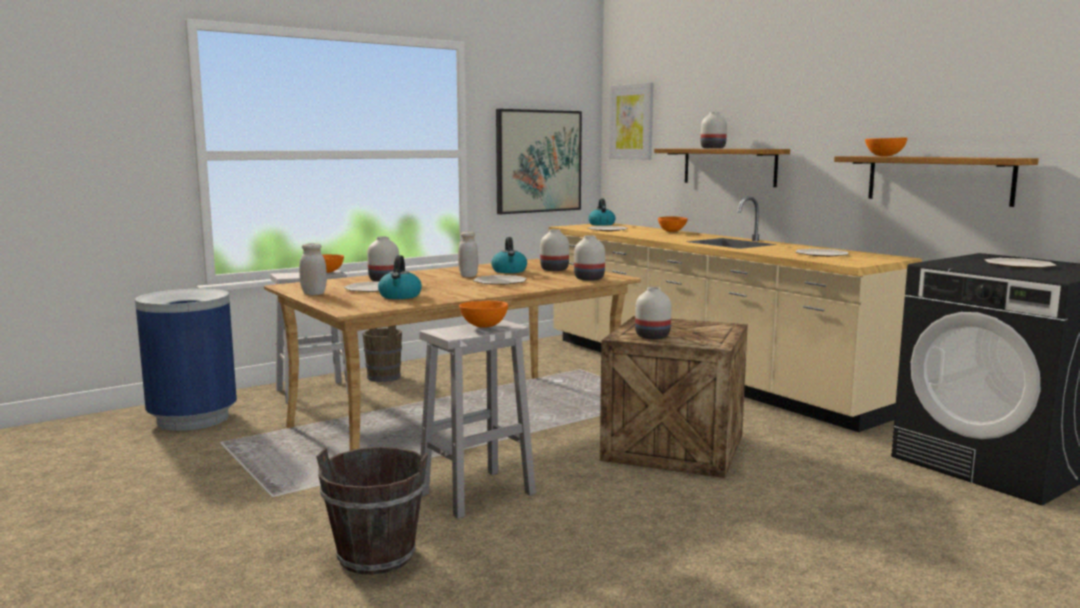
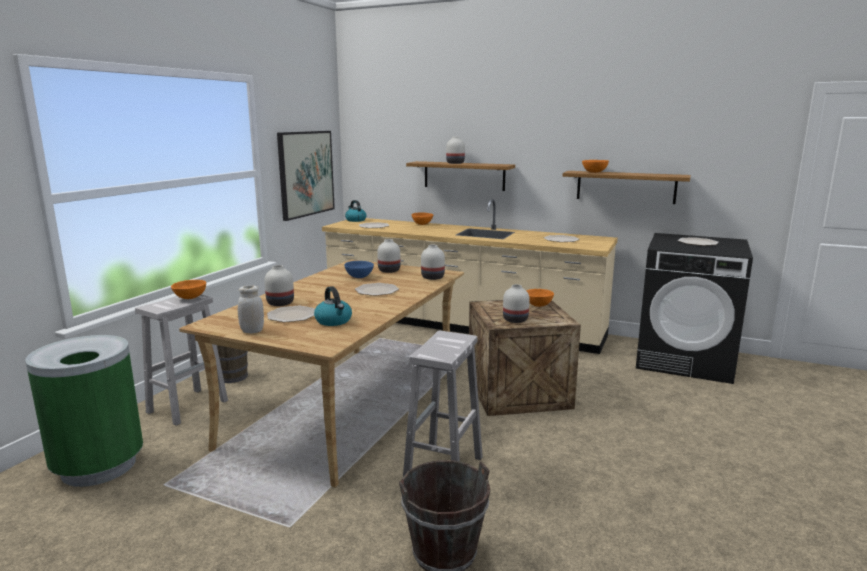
camera: 30 degrees left, 5 degrees up
(193, 419) = (99, 466): blue trash can -> green trash can
(468, 276) = (339, 287): white jar -> none
(483, 326) = (446, 342): orange bowl -> orange bowl (537, 305)
(509, 271) = (359, 277): kettle -> blue bowl
(631, 122) = (371, 139): picture -> none

